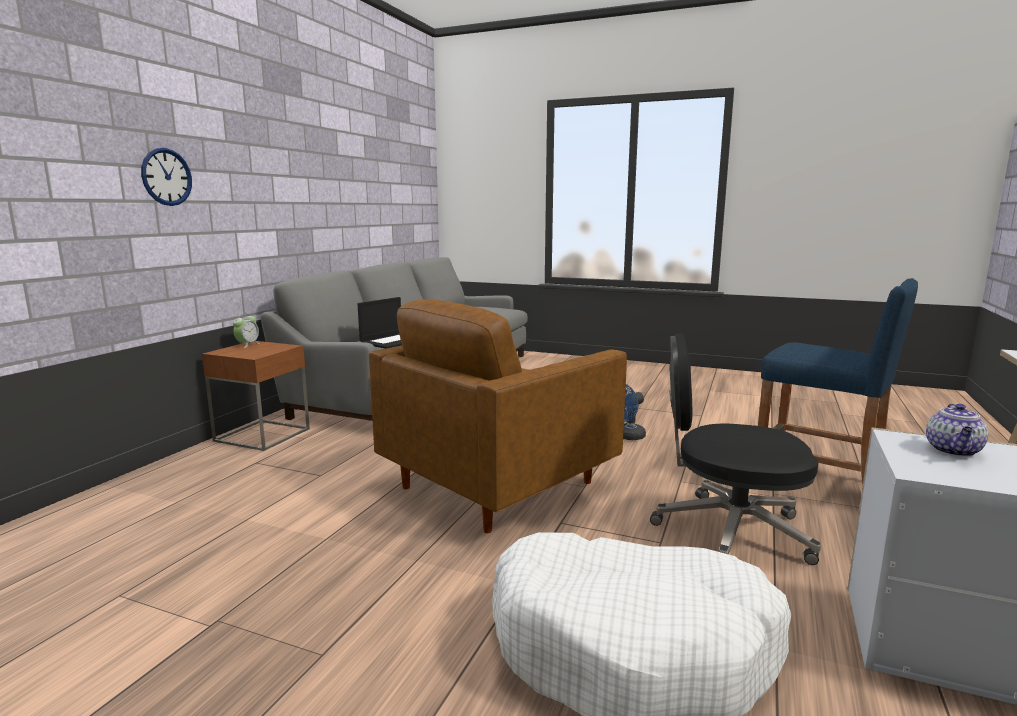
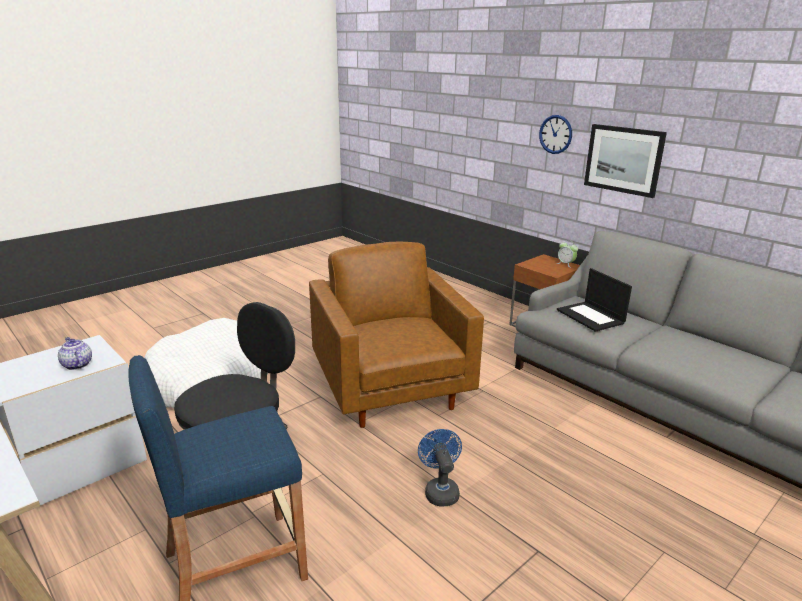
camera: 115 degrees right, 10 degrees up
(253, 200) = (623, 159): none -> picture

